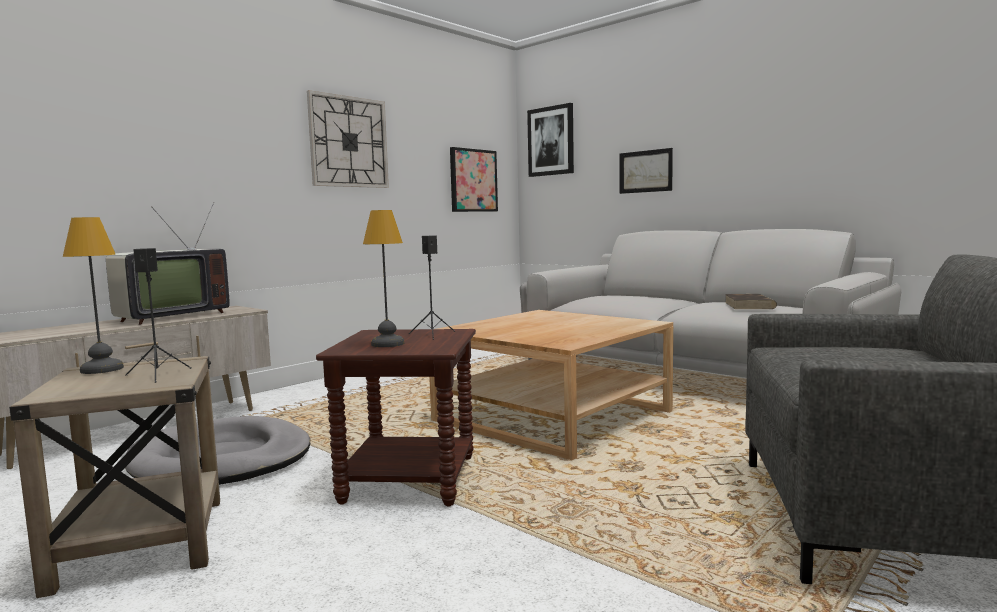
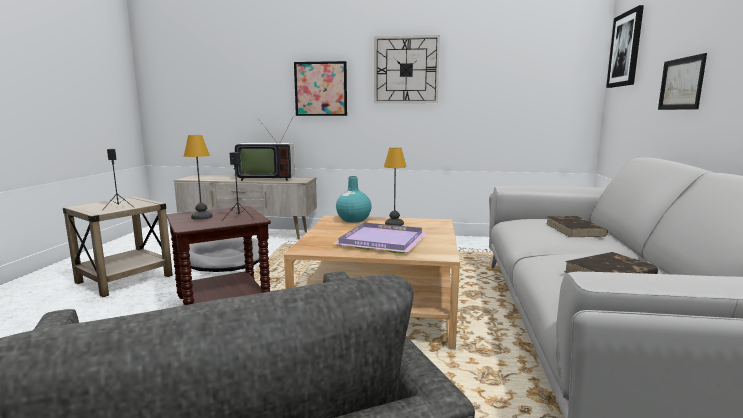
camera: 55 degrees right, 5 degrees up
(101, 369) = (130, 200): table lamp -> table lamp (394, 223)
(473, 180) = (537, 93): picture -> picture (321, 89)
(476, 325) = (353, 220): none -> turquoise vase
(576, 327) = (381, 240): none -> purple tray
(639, 296) = (575, 230): none -> brown book

